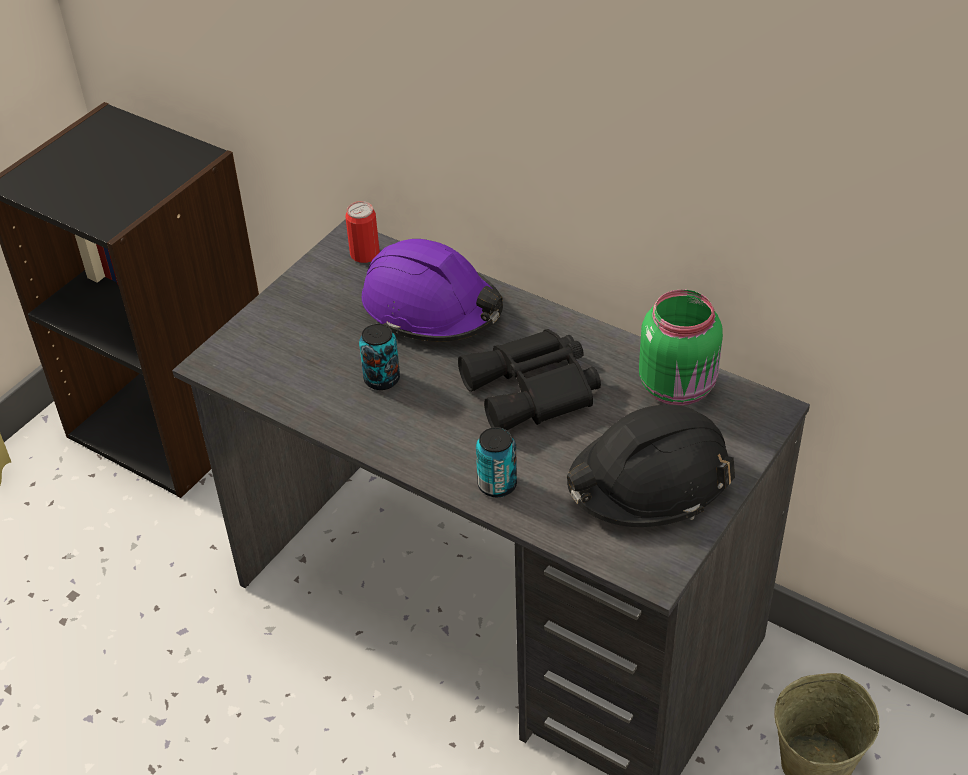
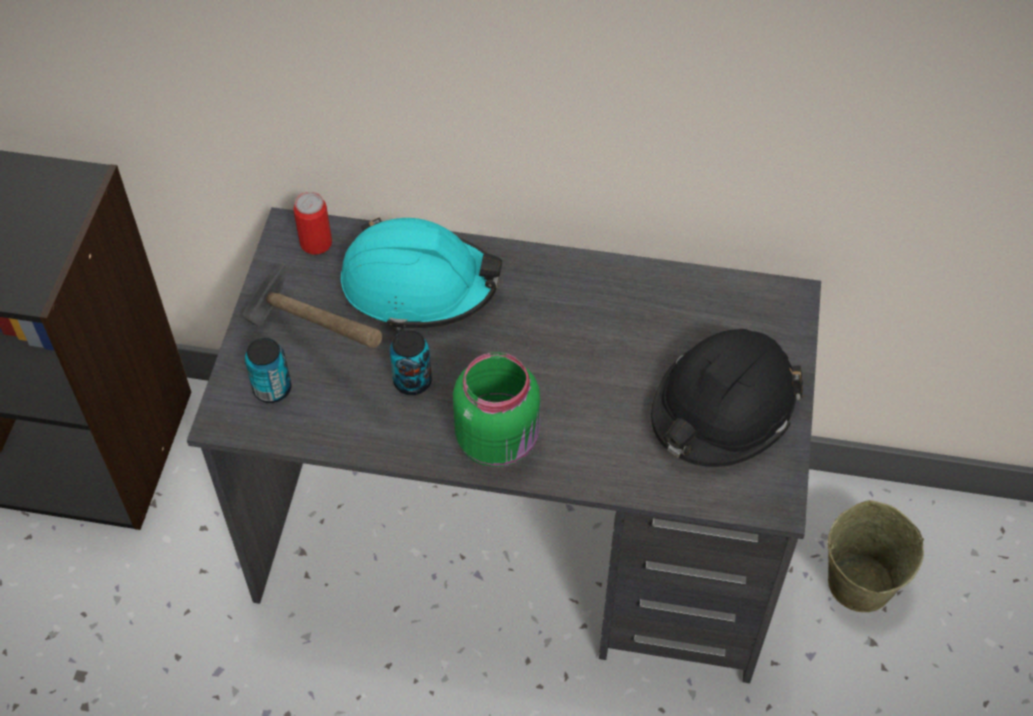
camera: 25 degrees left, 10 degrees up
(317, 333) = (317, 349): none -> hammer
(432, 308) = (419, 285): purple hard hat -> turquoise hard hat
(497, 485) = (586, 460): can -> can (272, 389)
(534, 391) = (568, 347): black binoculars -> none
(679, 387) = (698, 299): green jar -> green jar (500, 440)

